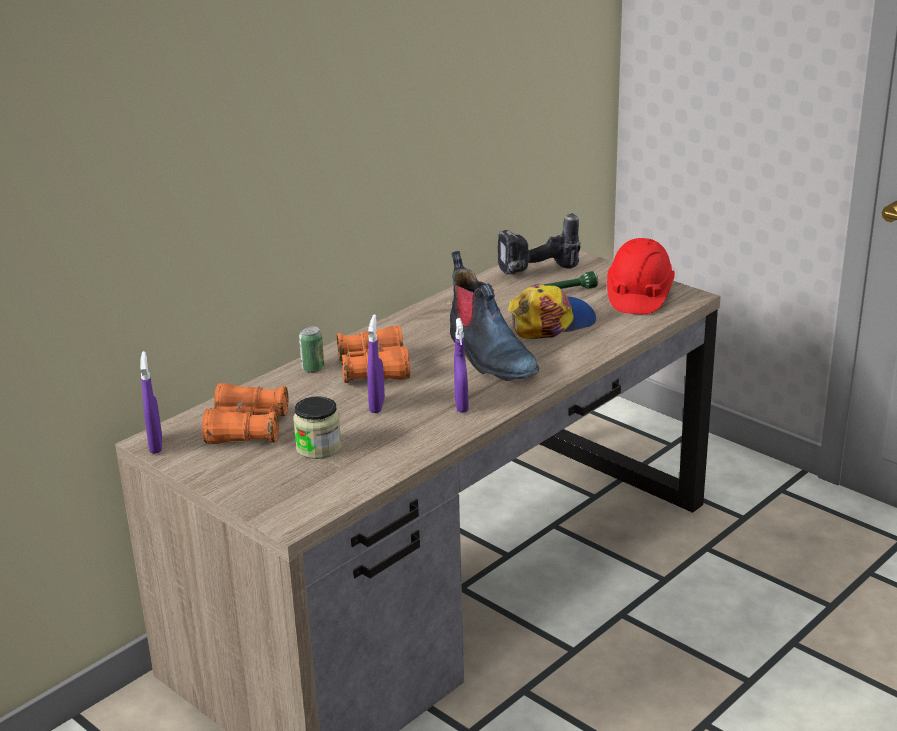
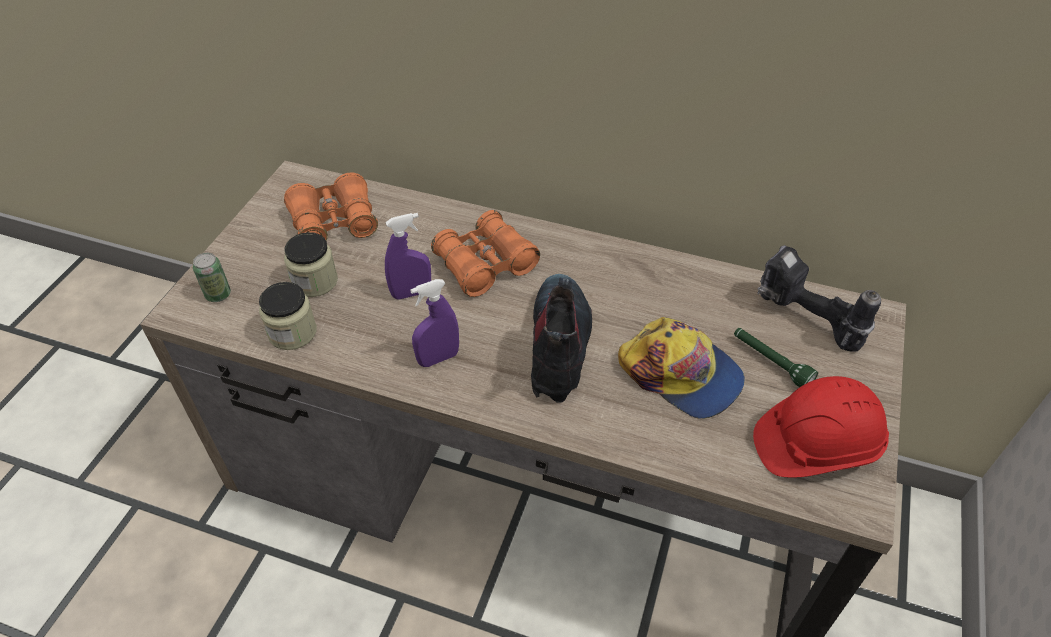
camera: 65 degrees right, 20 degrees up
(156, 445) = (288, 182): purple spray bottle -> none
(313, 368) = (465, 223): can -> can (218, 295)
(374, 466) = (292, 332): none -> jar
(489, 357) = (559, 345): boot -> boot turned 150 degrees clockwise

